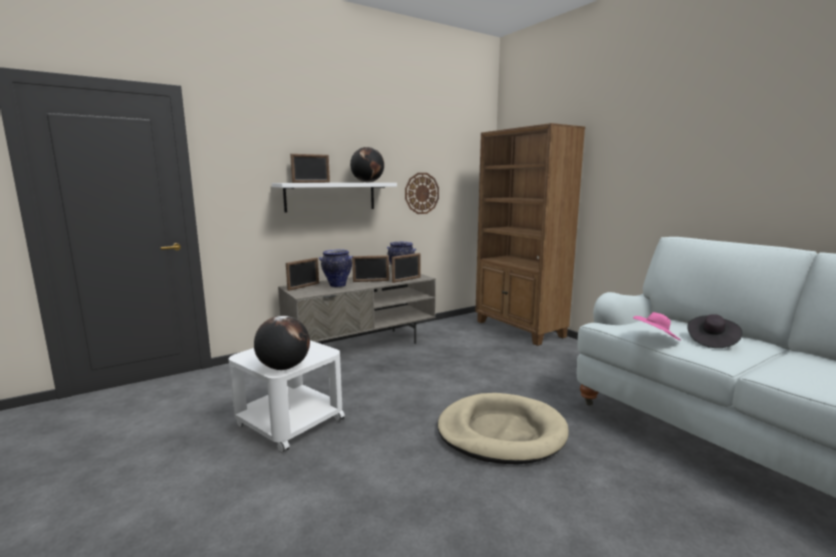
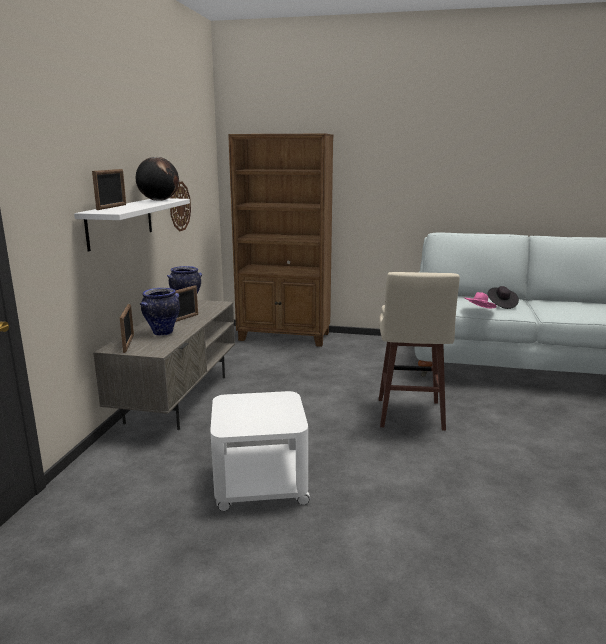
camera: 45 degrees left, 5 degrees up
(283, 367) = (289, 421): globe -> none
(406, 280) = (212, 309): picture frame -> none
(501, 432) = (409, 415): beige dog bed -> beige stool

